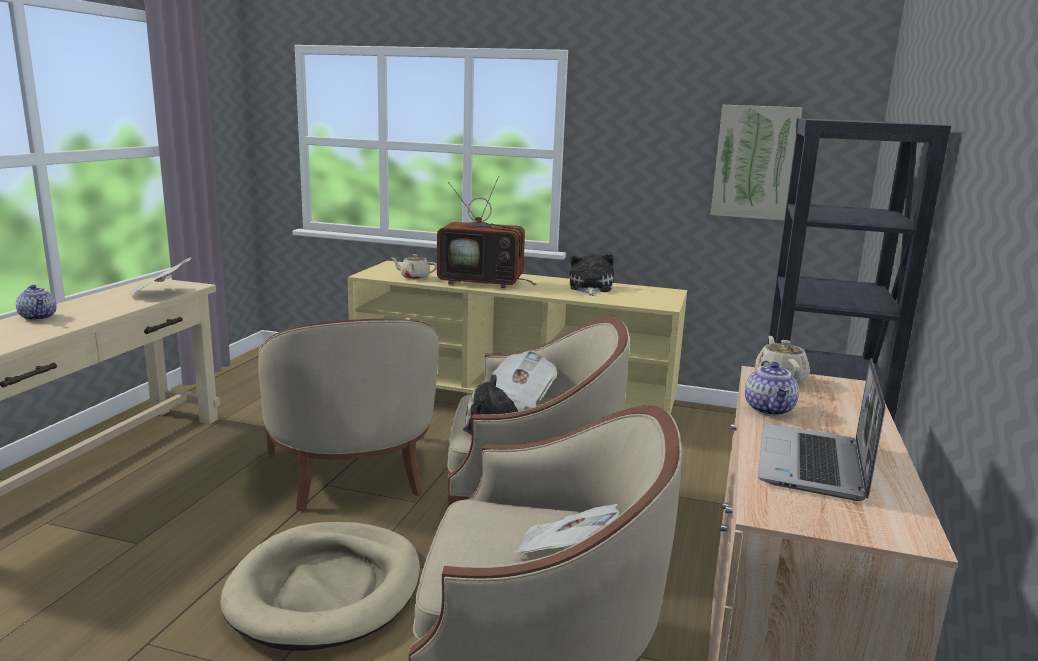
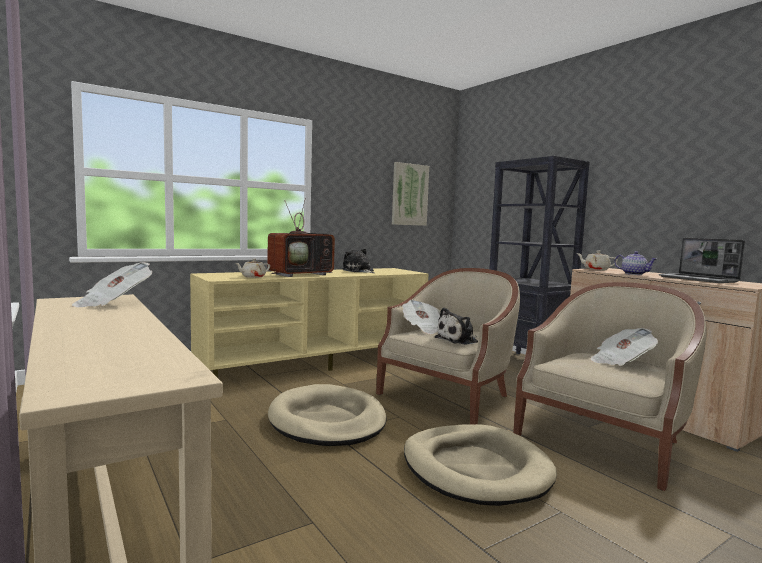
camera: 50 degrees left, 10 degrees down
(39, 317) = (77, 331): teapot -> none
(352, 471) = (327, 421): beige armchair -> beige dog bed

